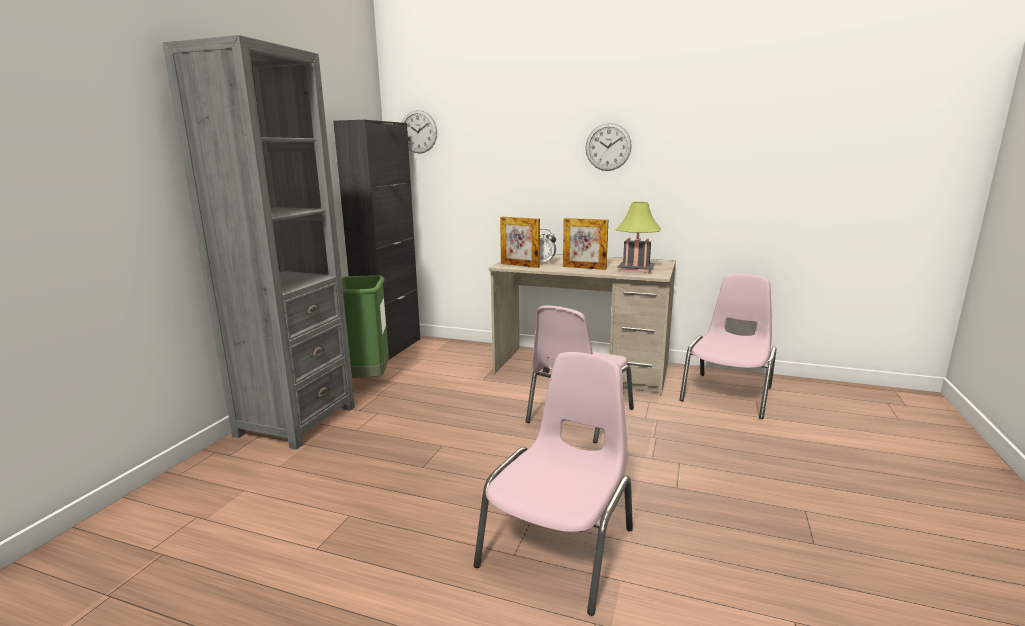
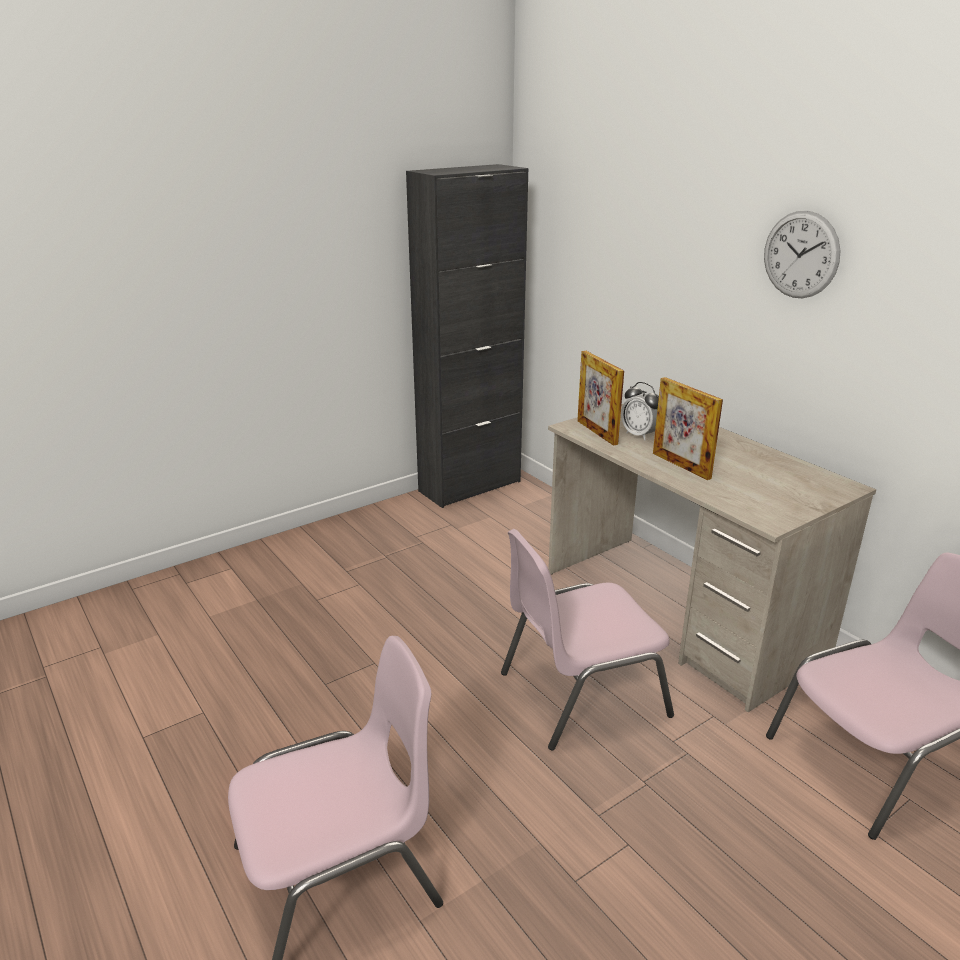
camera: 35 degrees right, 10 degrees up
(296, 421) = (277, 562): grey bookcase -> none
(367, 380) = (396, 529): green trash can -> none
(418, 132) = (549, 181): wall clock -> none
(636, 269) = (758, 494): table lamp -> none

